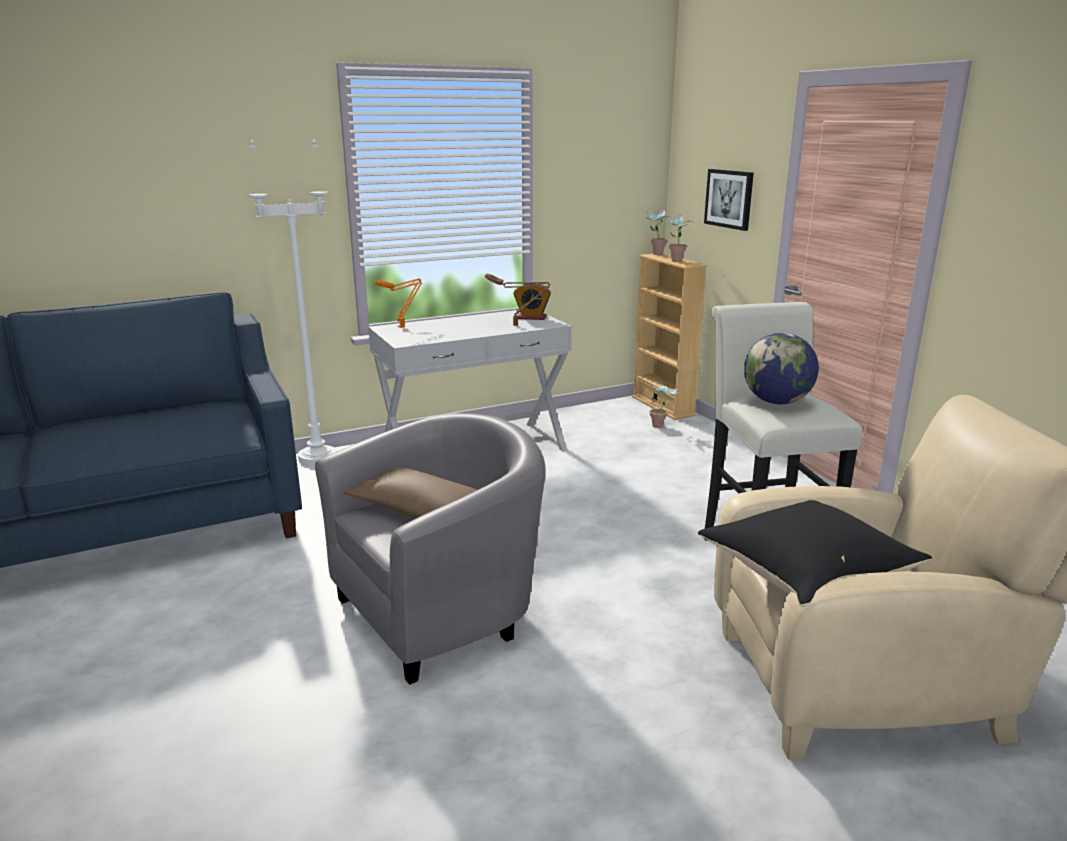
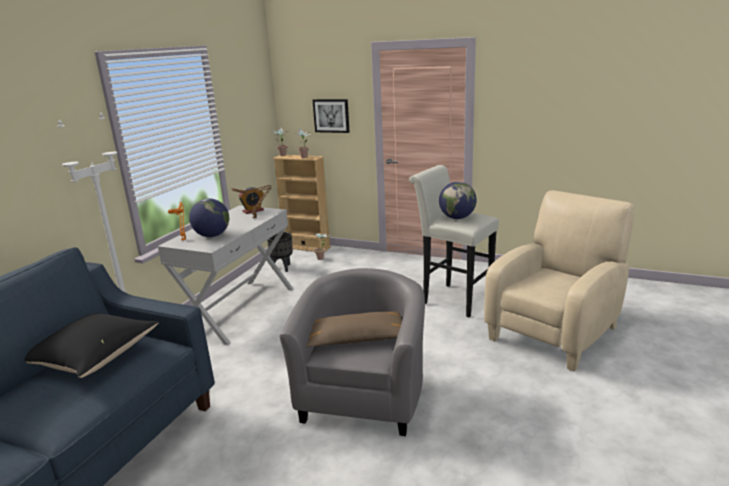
camera: 40 degrees left, 0 degrees up
(433, 331) = (212, 236): none -> globe
(594, 421) = (283, 268): none -> black planter
(806, 575) = (545, 288): black pillow -> black pillow (94, 358)

